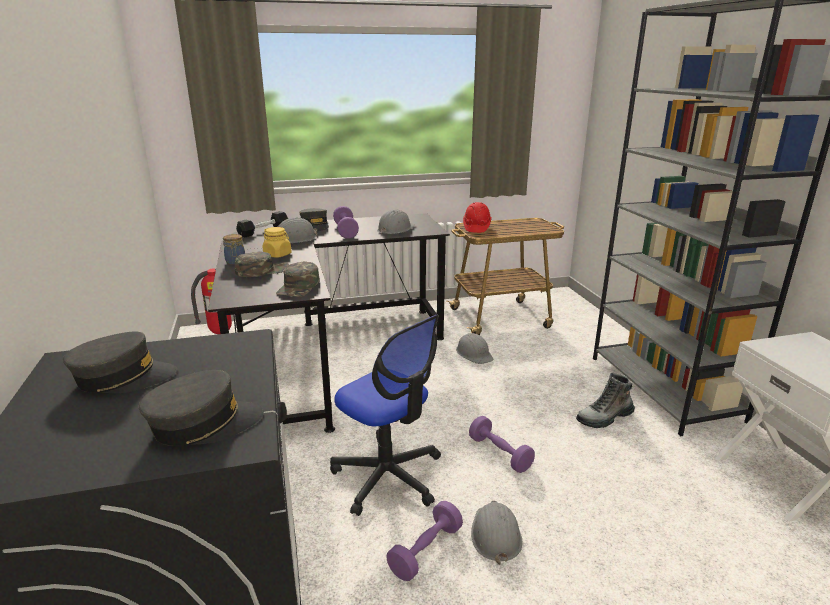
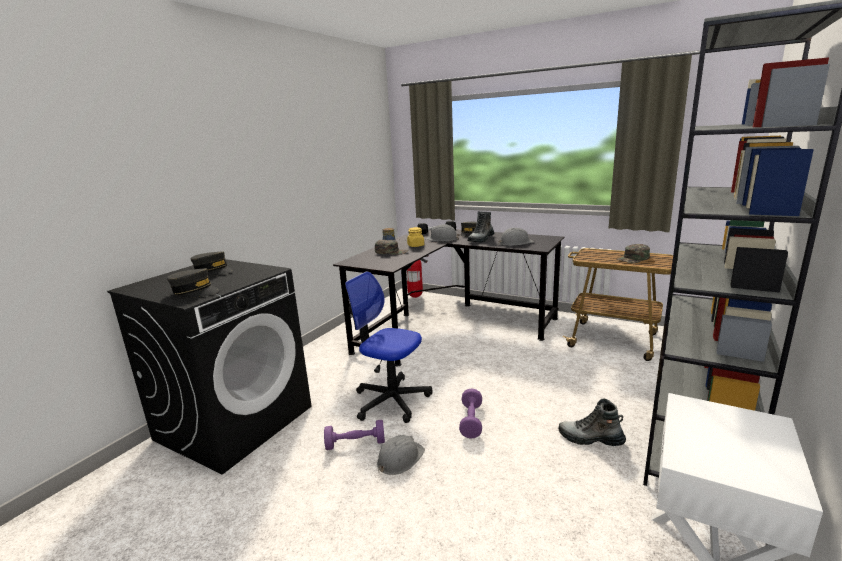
camera: 45 degrees right, 5 degrees down
(299, 287) = (390, 263): green cap -> green cap (633, 259)
(346, 231) = (481, 239): purple dumbbell -> boot
(388, 476) = (391, 400): office chair -> office chair turned 120 degrees clockwise
(474, 354) = (551, 357): grey hard hat -> none
(476, 227) = (594, 253): red hard hat -> none

